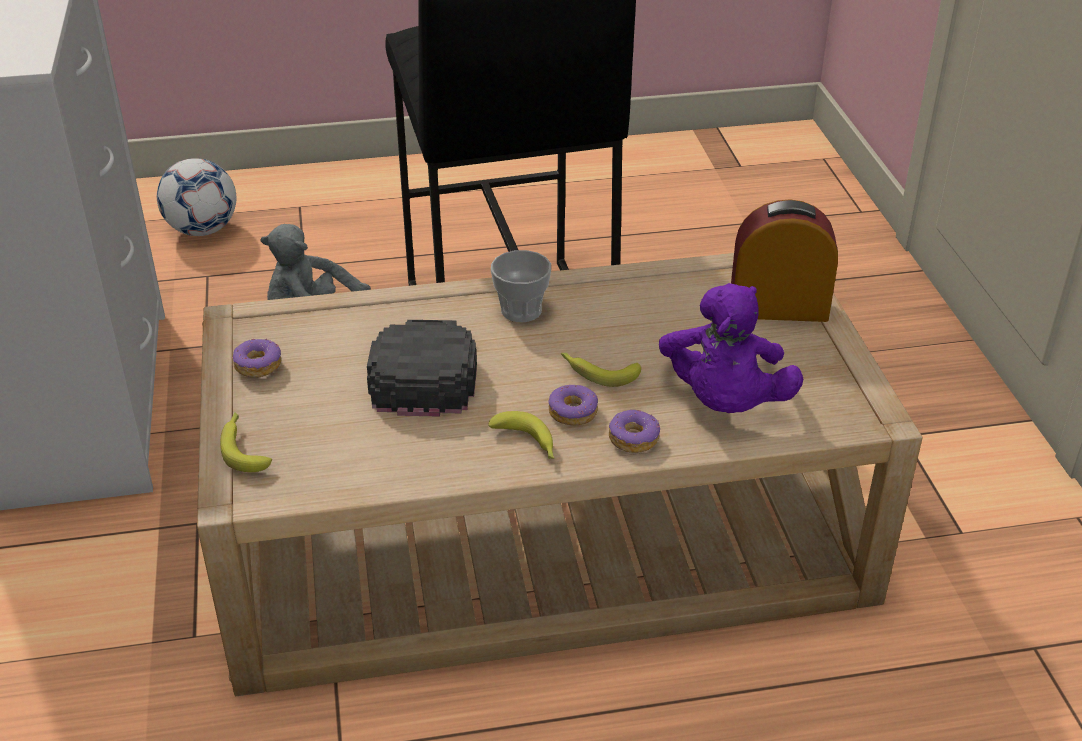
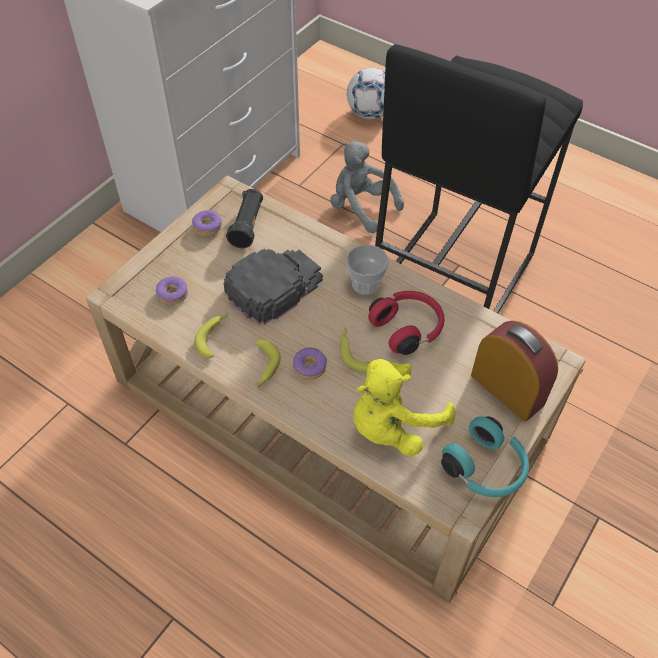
camera: 45 degrees right, 15 degrees up
(244, 447) = (148, 270): banana -> banana (214, 336)
(308, 336) = (247, 226): none -> black flashlight
(619, 320) = (408, 328): none -> red headphones
(633, 438) = (316, 407): donut -> donut (173, 294)
(724, 402) = (393, 425): purple plush toy -> yellow plush toy
(851, 376) = (485, 468): none -> turquoise headphones

